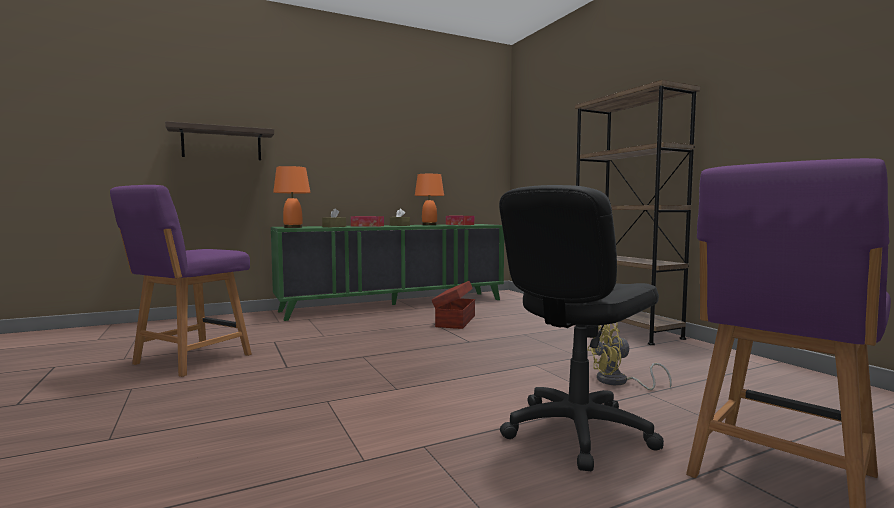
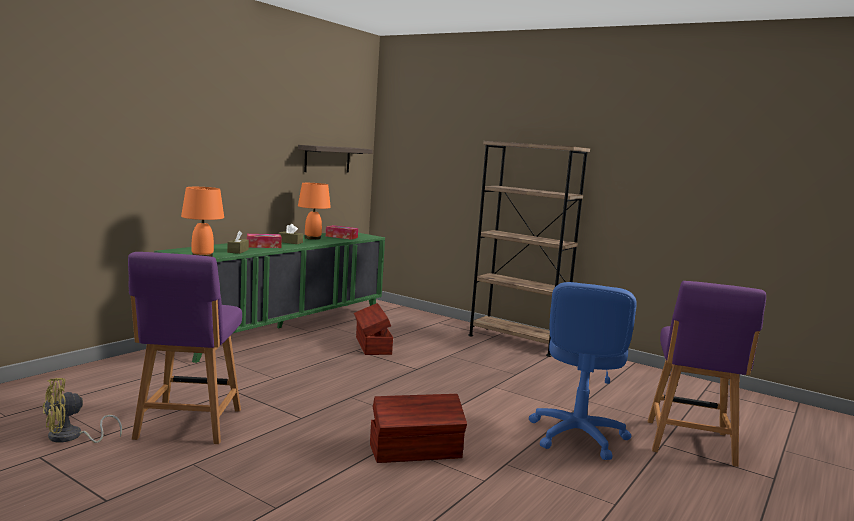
camera: 30 degrees left, 5 degrees up
(222, 144) = (100, 151): shelf -> shelf (327, 159)
(339, 413) = (416, 452): none -> brown storage box
(576, 431) = (577, 436): black office chair -> blue office chair
(618, 382) = (562, 394): yellow fan -> yellow fan (71, 437)

